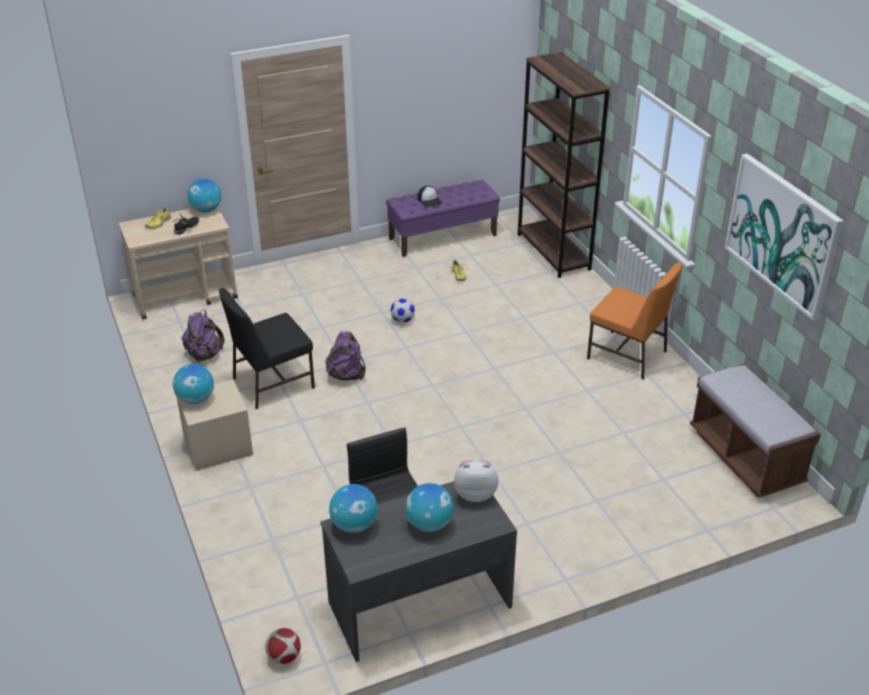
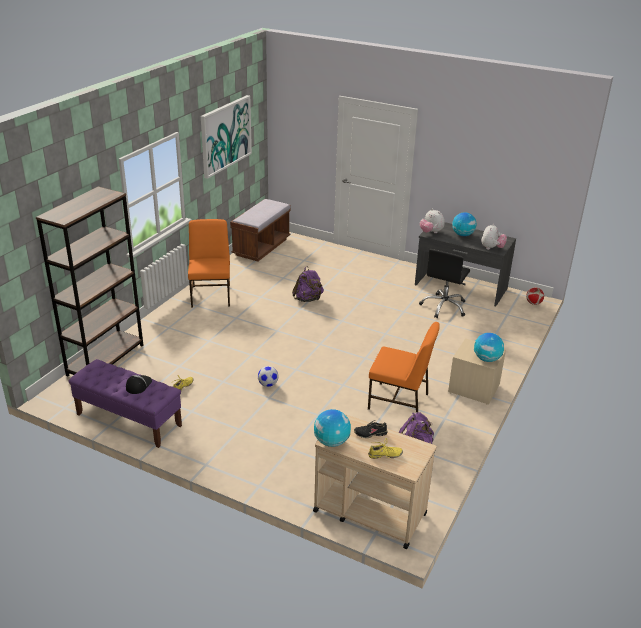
camera: 130 degrees left, 5 degrees down
(271, 383) = (399, 402): black chair -> orange chair
(346, 375) = (352, 377): purple backpack -> purple backpack (308, 299)
(354, 525) = (492, 248): globe -> plush toy

